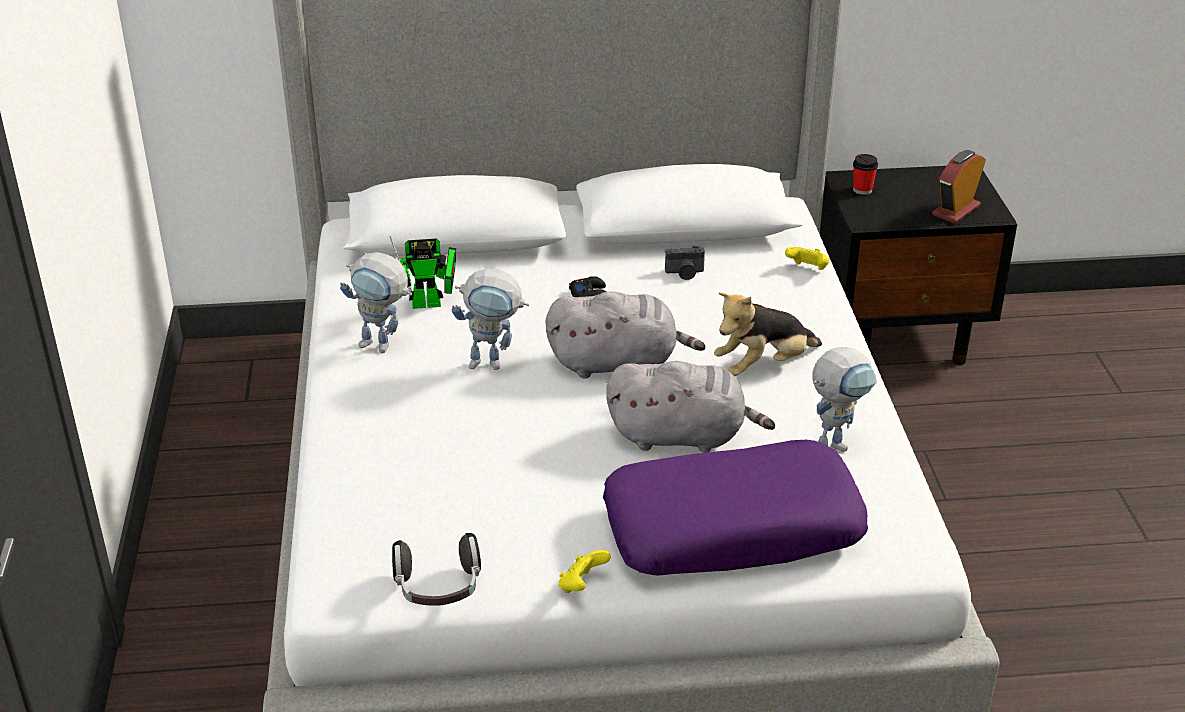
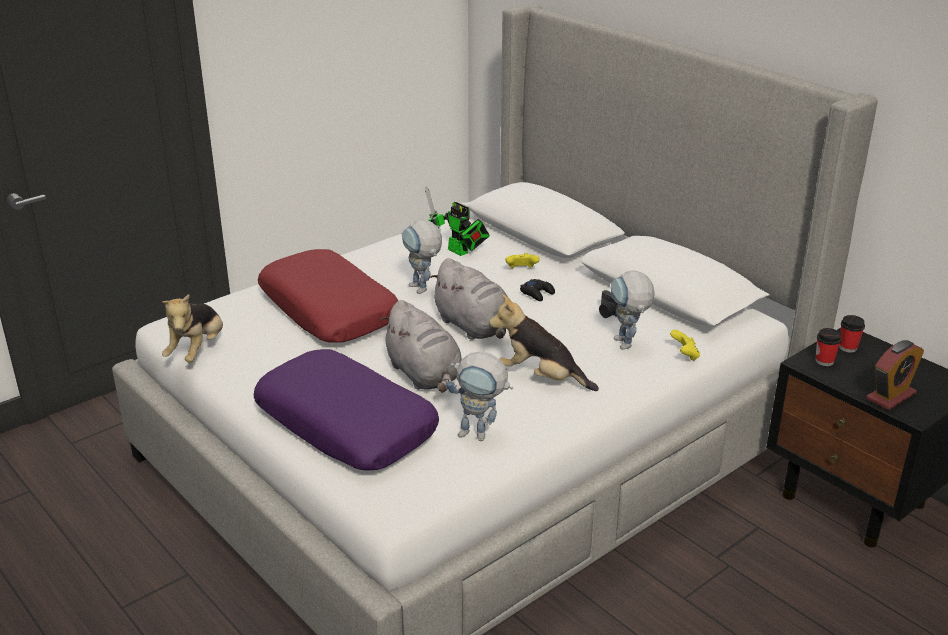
camera: 55 degrees right, 5 degrees down
(383, 346) = (400, 256): toy robot -> toy robot (627, 346)
(438, 589) = (197, 350): headphones -> plush toy
(460, 447) = (329, 310): none -> red pillow
(582, 585) = (241, 392): yellow game controller -> yellow game controller (521, 270)
(872, 211) = (824, 361): none -> cup
(956, 210) = (890, 396): alarm clock -> alarm clock turned 135 degrees clockwise

